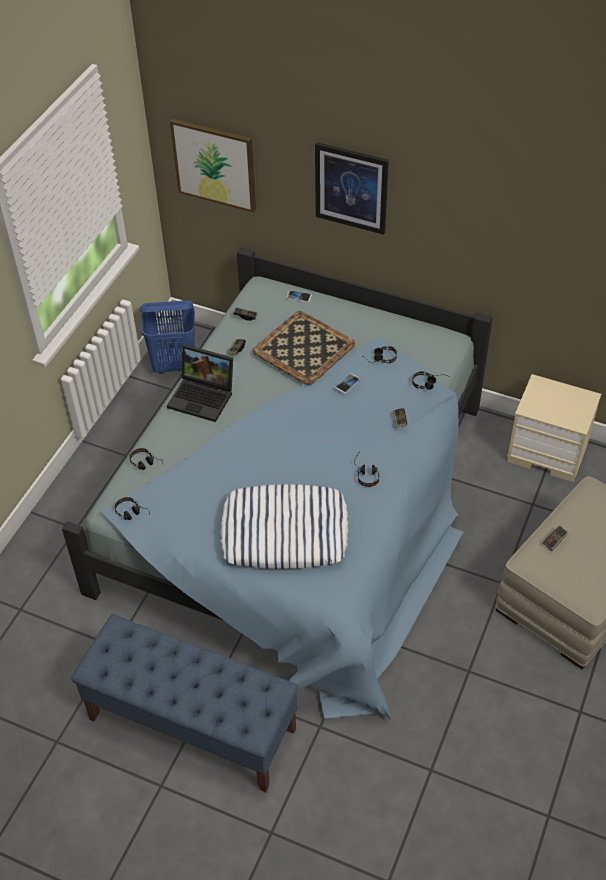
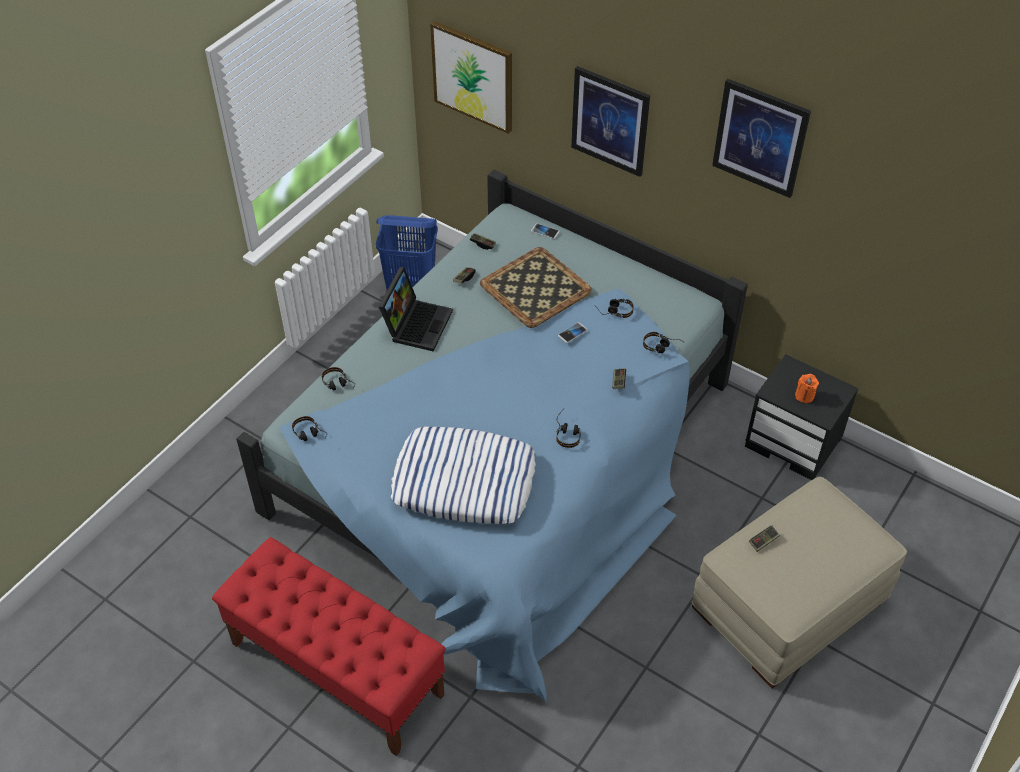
camera: 10 degrees right, 0 degrees up
(193, 724) = (337, 669): blue bench -> red bench
(204, 397) = (416, 323): laptop -> laptop turned 105 degrees counterclockwise
(495, 184) = (760, 138): none -> picture
(548, 451) = (794, 443): beige nightstand -> black nightstand
(557, 408) = (804, 396): none -> orange candle

